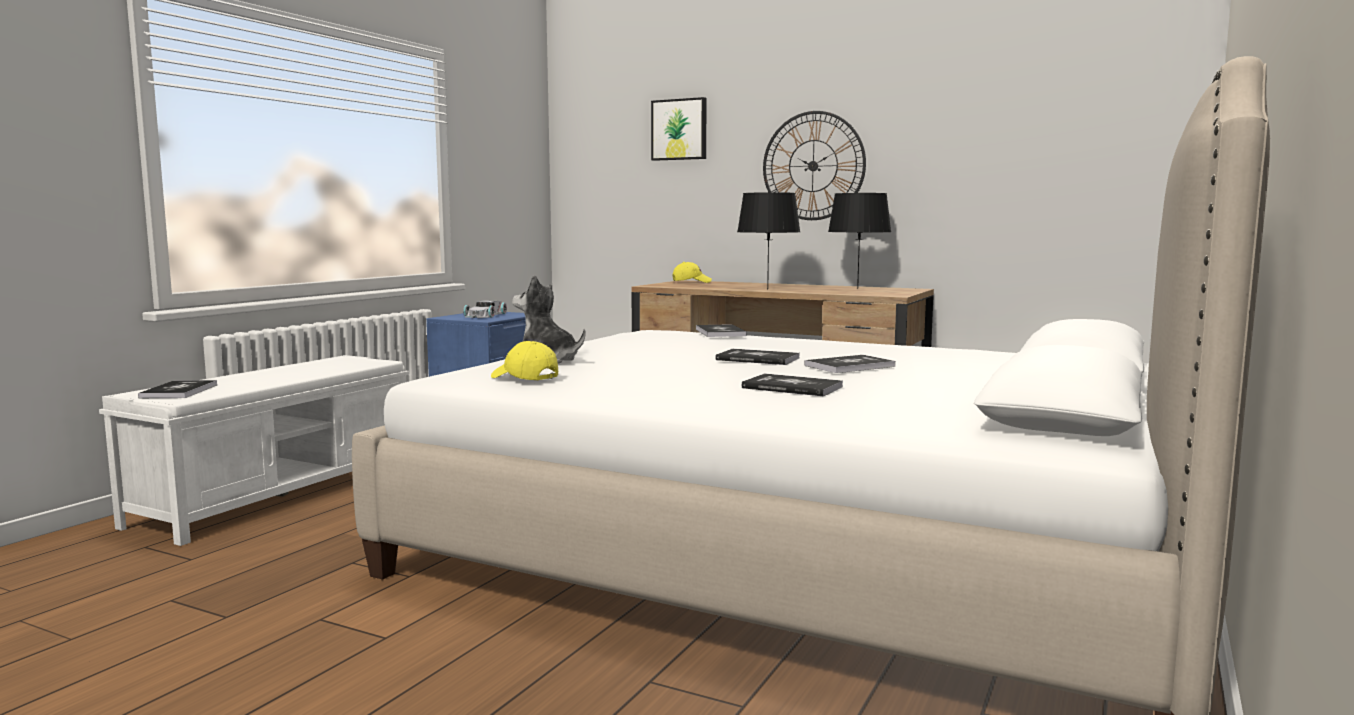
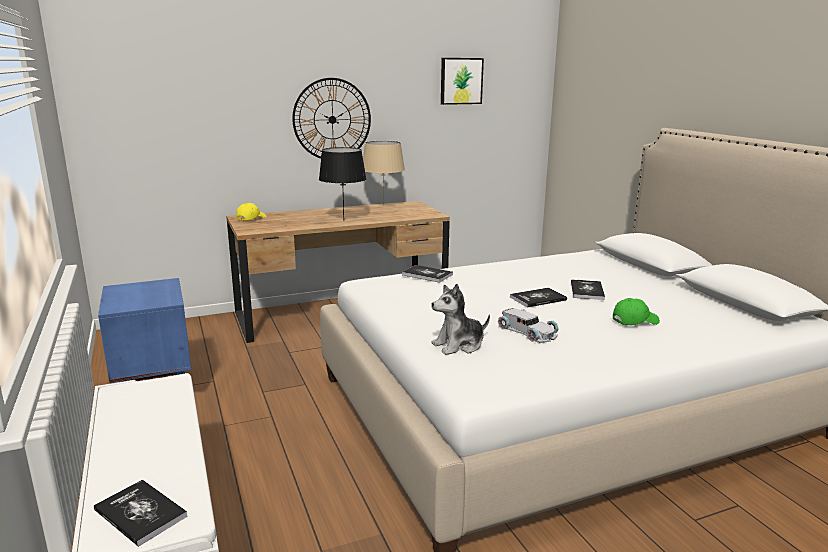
camera: 50 degrees left, 10 degrees up
(484, 315) = (139, 294): white toy car -> white toy car (527, 331)
(524, 378) = (521, 369): yellow cap -> none
(679, 129) = (212, 87): picture -> picture (461, 81)
(792, 387) = (634, 321): book -> green cap
(857, 288) = (383, 208): black table lamp -> beige table lamp

